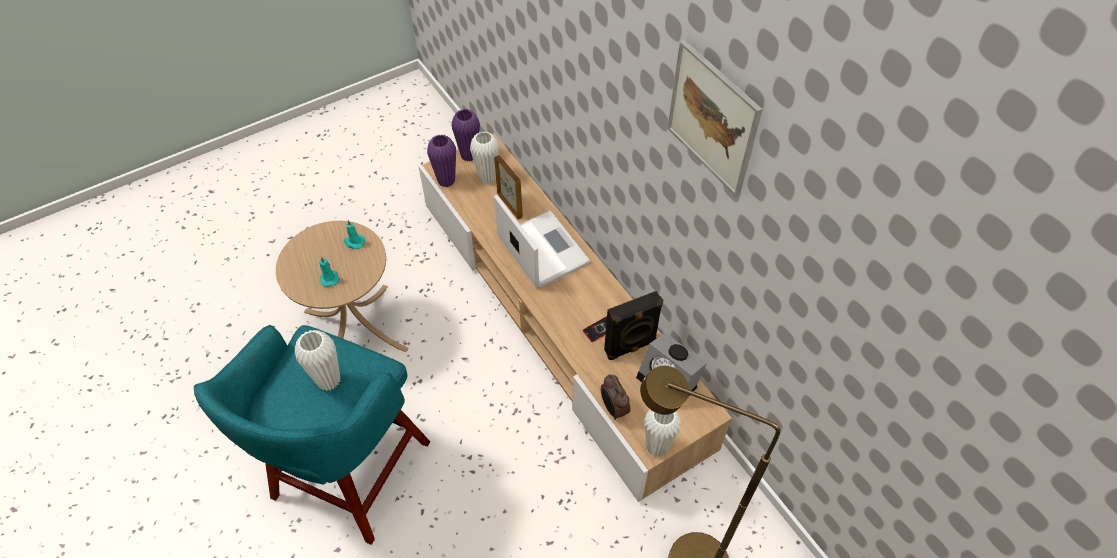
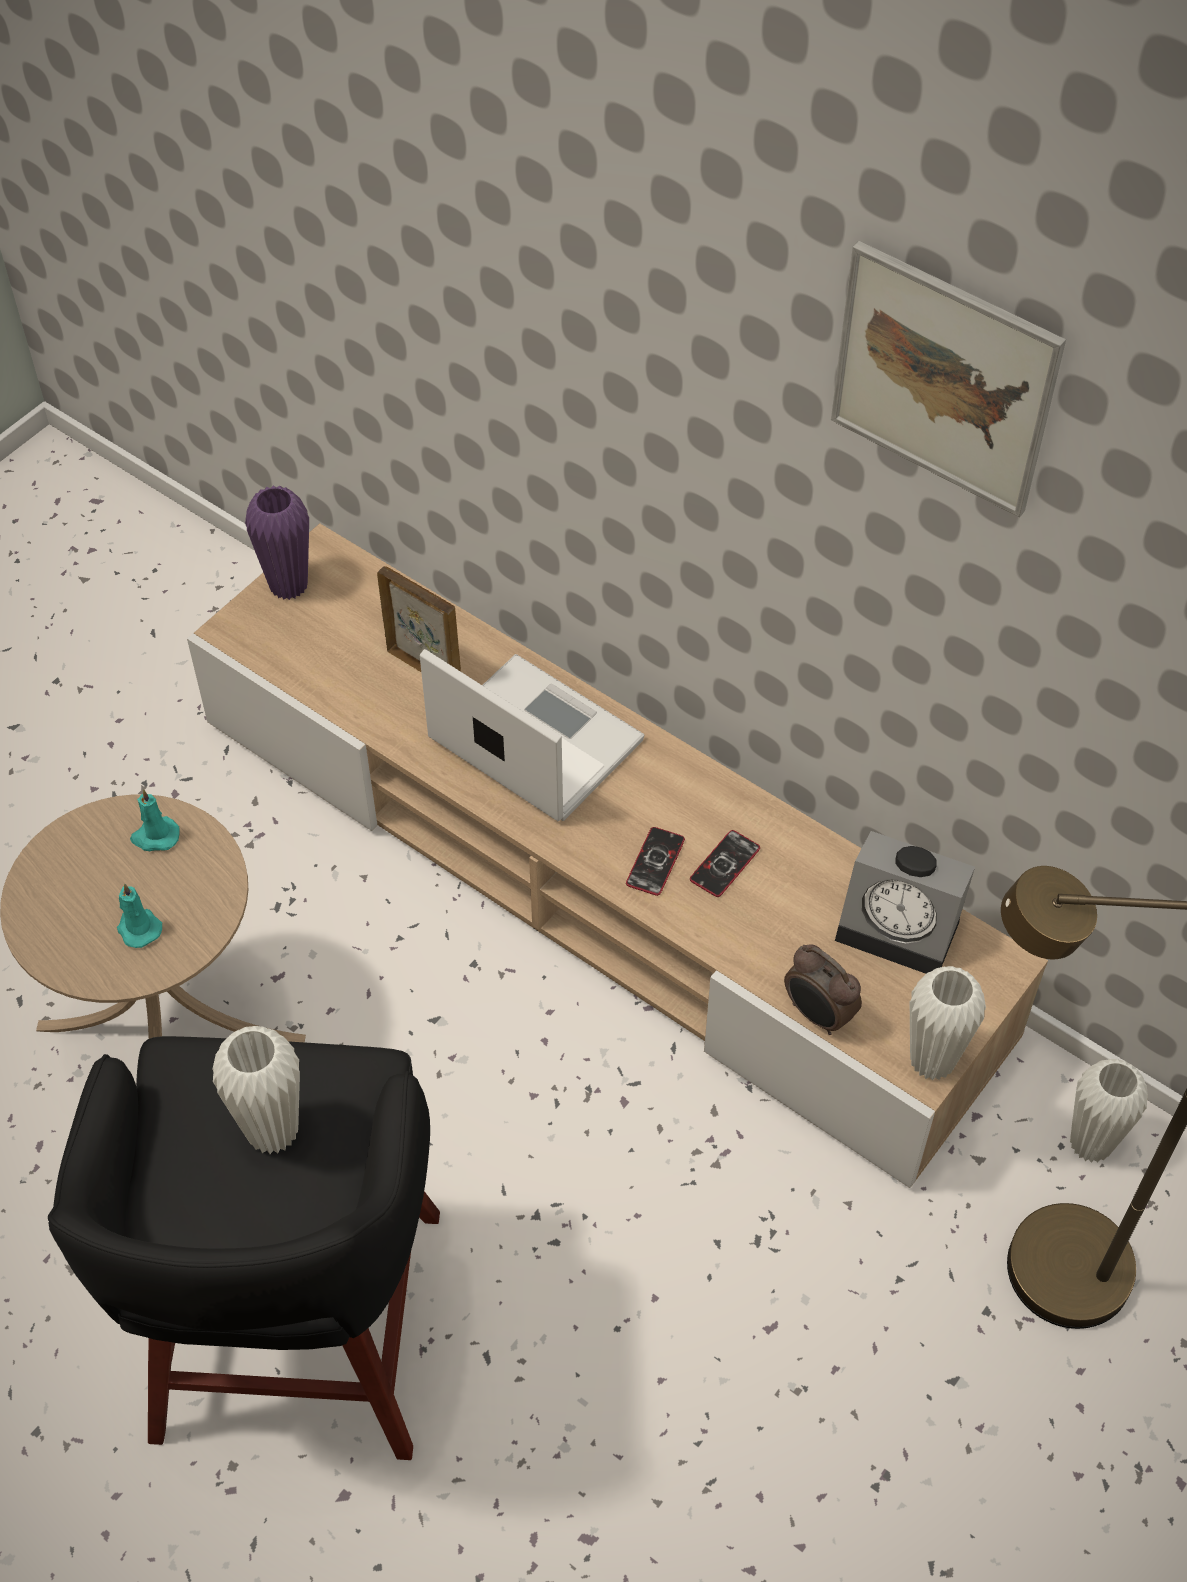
camera: 20 degrees left, 0 degrees up
(348, 474) = (295, 1336): turquoise stool -> black stool
(446, 181) = (264, 653): purple vase -> none
(487, 178) = (350, 623): white vase -> white vase (1090, 1144)
(571, 318) = (655, 862): none -> phone
(630, 347) = (798, 884): black speaker -> none

